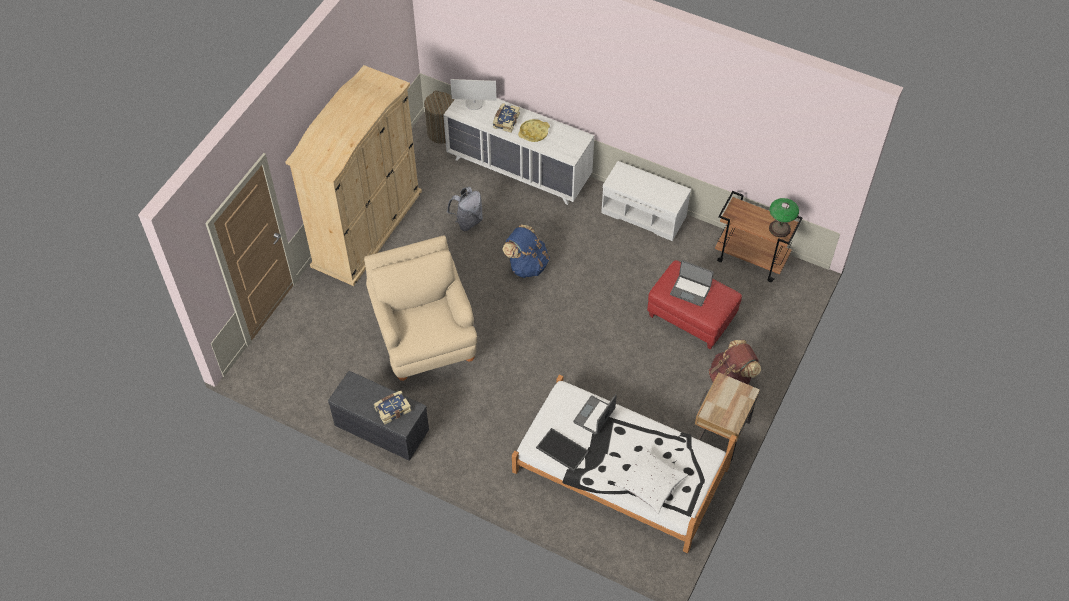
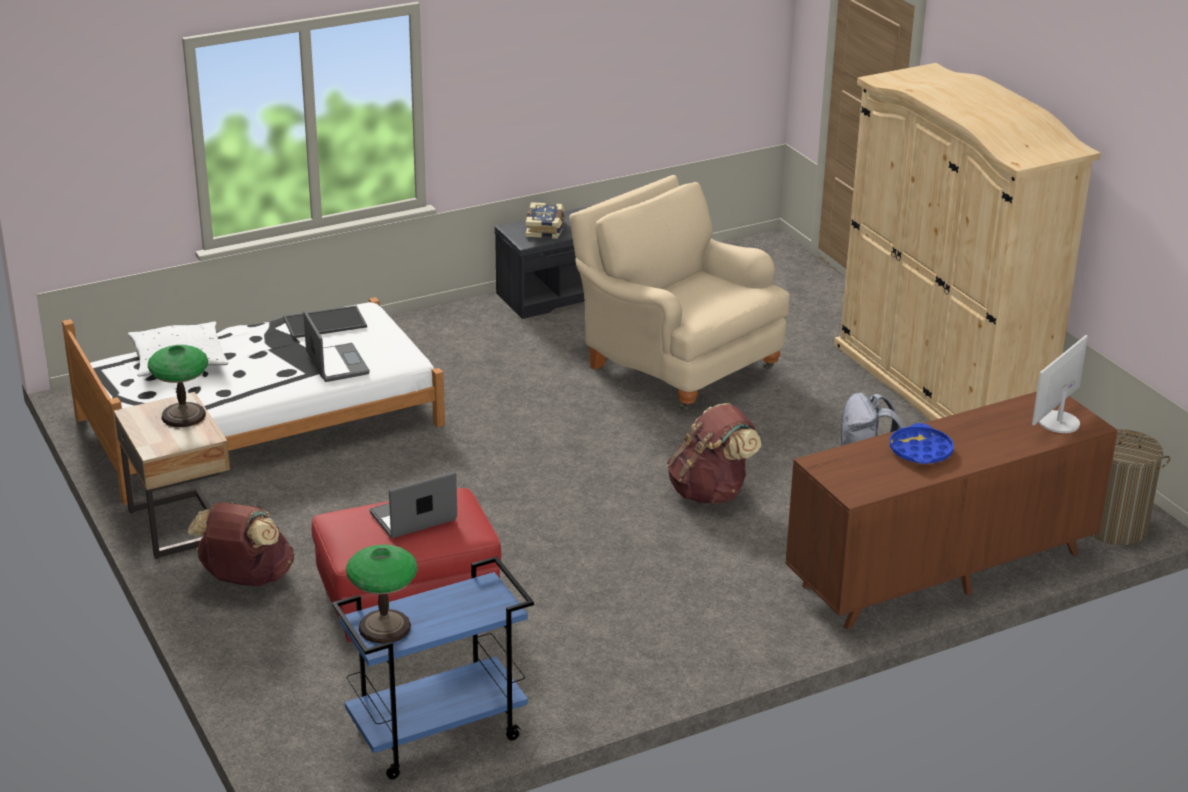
camera: 125 degrees right, 25 degrees down
(425, 337) = (675, 364): beige armchair -> beige armchair turned 150 degrees counterclockwise
(505, 121) = (979, 435): book -> none
(519, 170) = (941, 570): white dresser -> brown dresser
(527, 265) = (710, 492): blue backpack -> brown backpack
(534, 132) = (920, 451): yellow tray -> blue tray
(644, 214) = (687, 661): white bench -> none
(717, 403) = (183, 415): none -> table lamp
(751, 259) = (436, 735): brown cart -> blue cart

